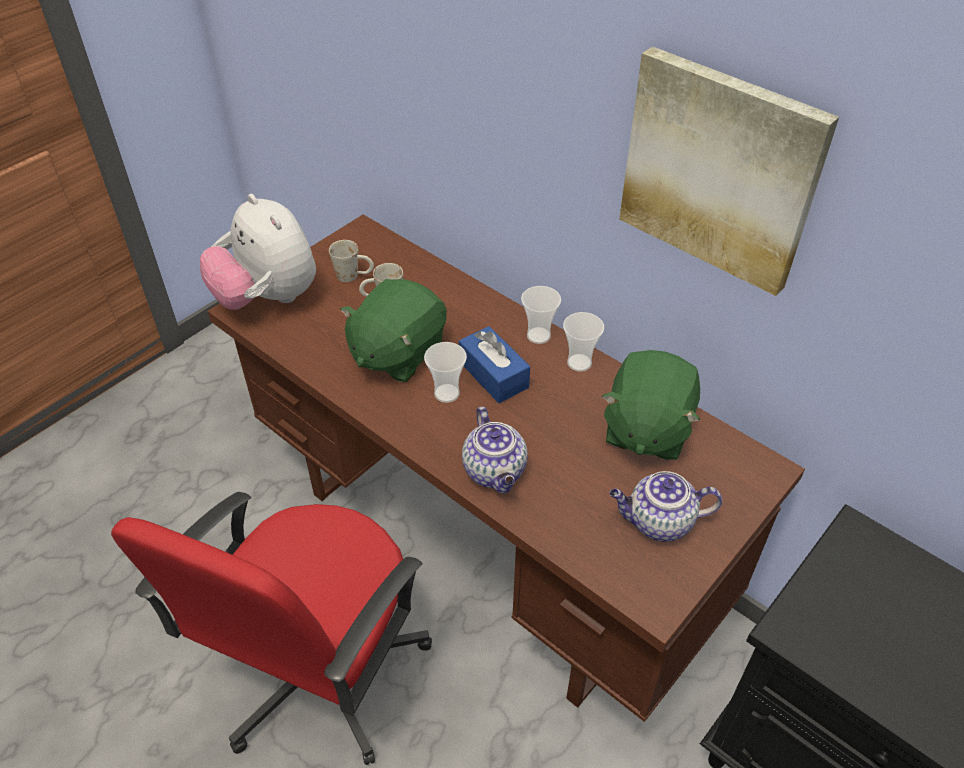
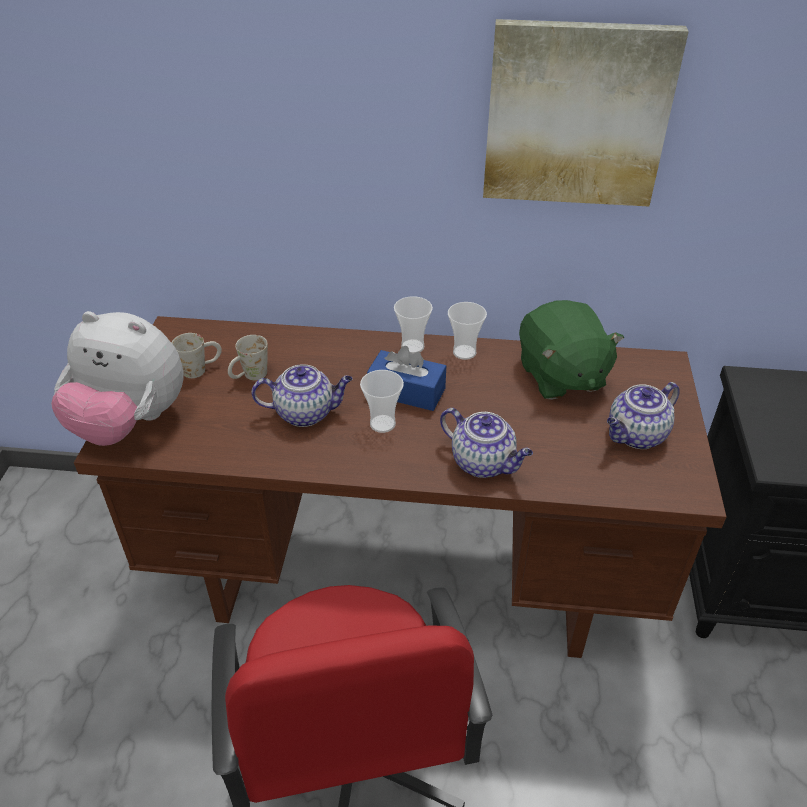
camera: 35 degrees left, 5 degrees down
(397, 353) = (306, 413): green plush toy -> teapot

